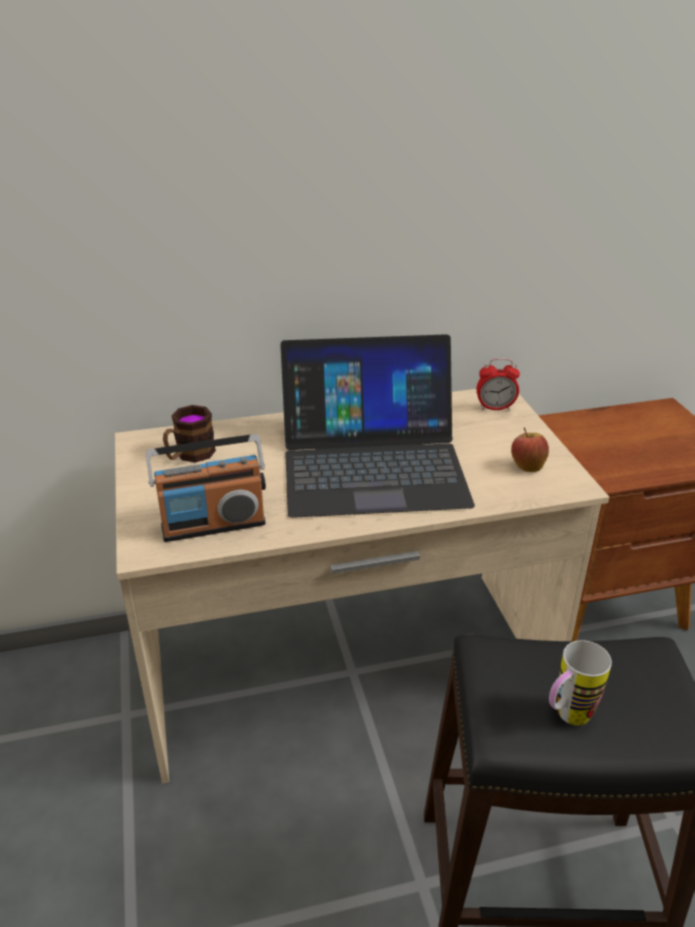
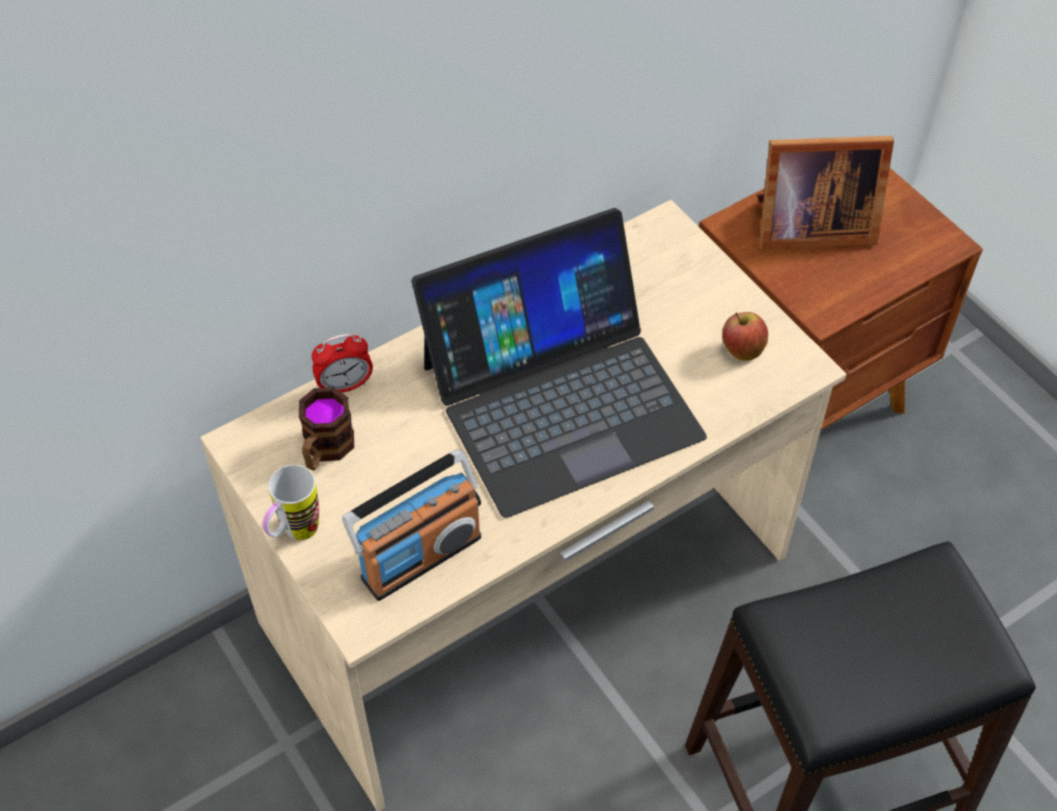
camera: 20 degrees left, 20 degrees up
(495, 408) = (668, 252): alarm clock -> alarm clock (345, 386)
(566, 718) = (878, 677): mug -> mug (294, 535)
(616, 432) = (808, 227): none -> picture frame

